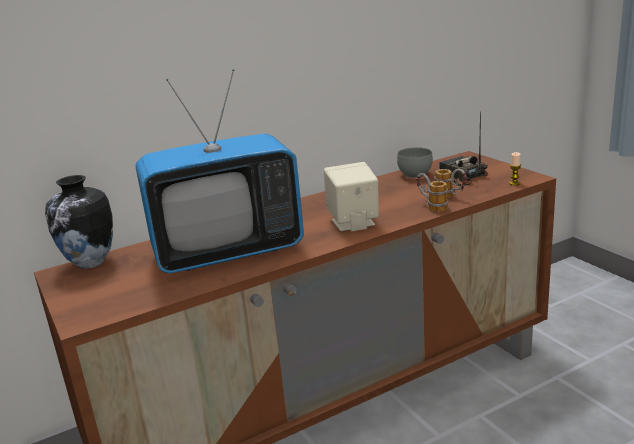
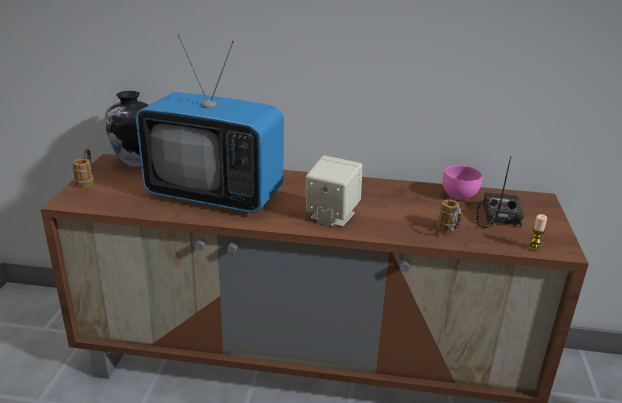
camera: 35 degrees right, 5 degrees up
(416, 174) = (460, 196): grey bowl -> pink bowl
(431, 206) = (417, 232): mug -> mug (87, 180)

